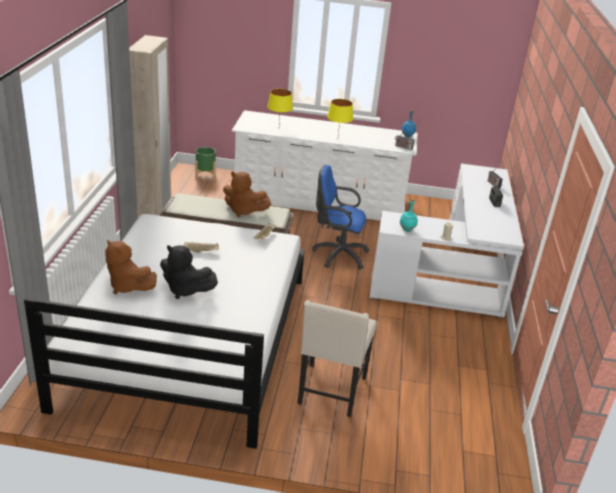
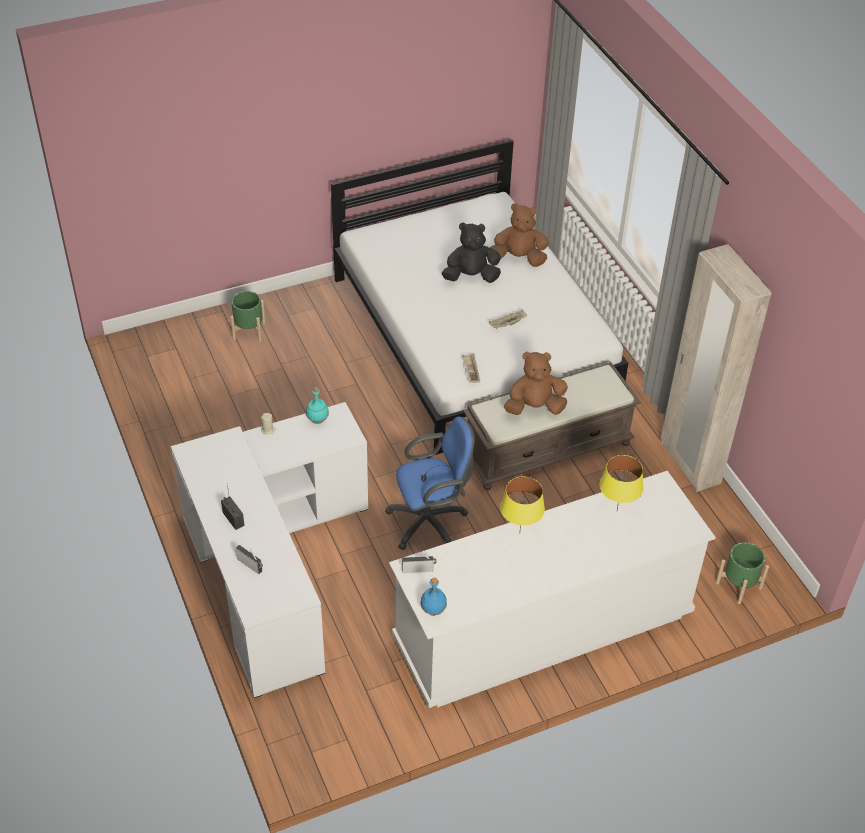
camera: 150 degrees right, 15 degrees up
(330, 391) = (312, 347): beige chair -> none
(380, 434) = (249, 331): none -> green planter

